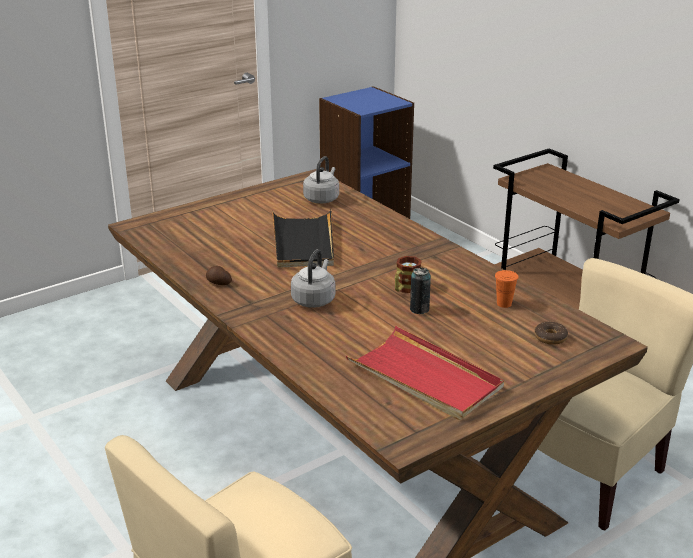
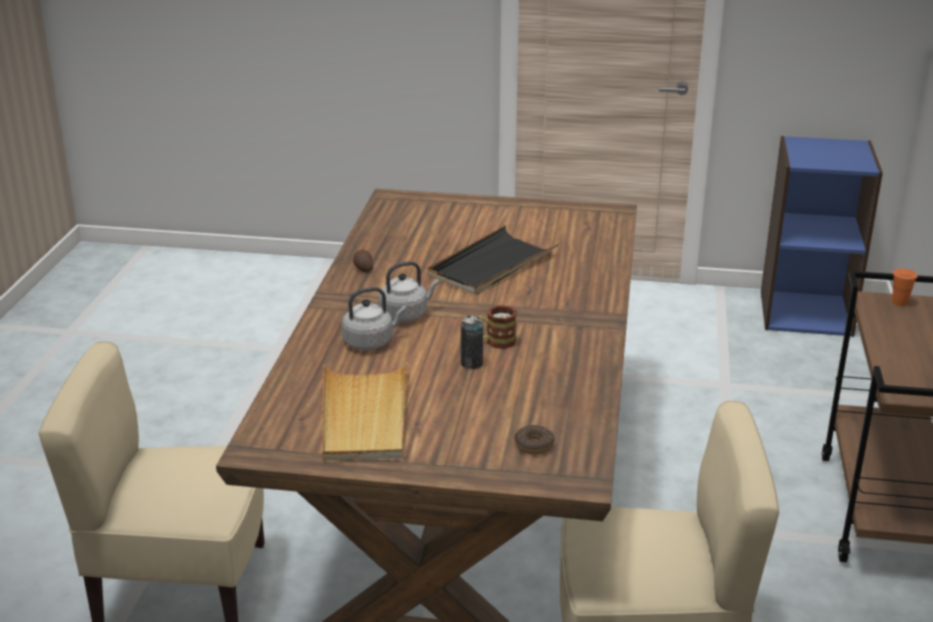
camera: 45 degrees right, 0 degrees up
(322, 198) = (585, 234): grey kettle -> grey kettle (371, 342)
(425, 378) = (364, 416): red tray -> beige tray
(504, 304) = (555, 397): orange cup -> orange cup (899, 303)

